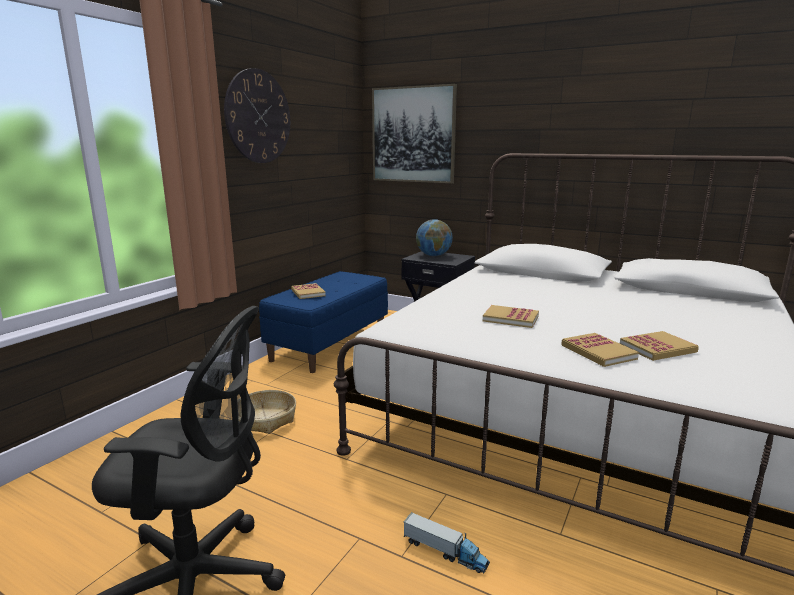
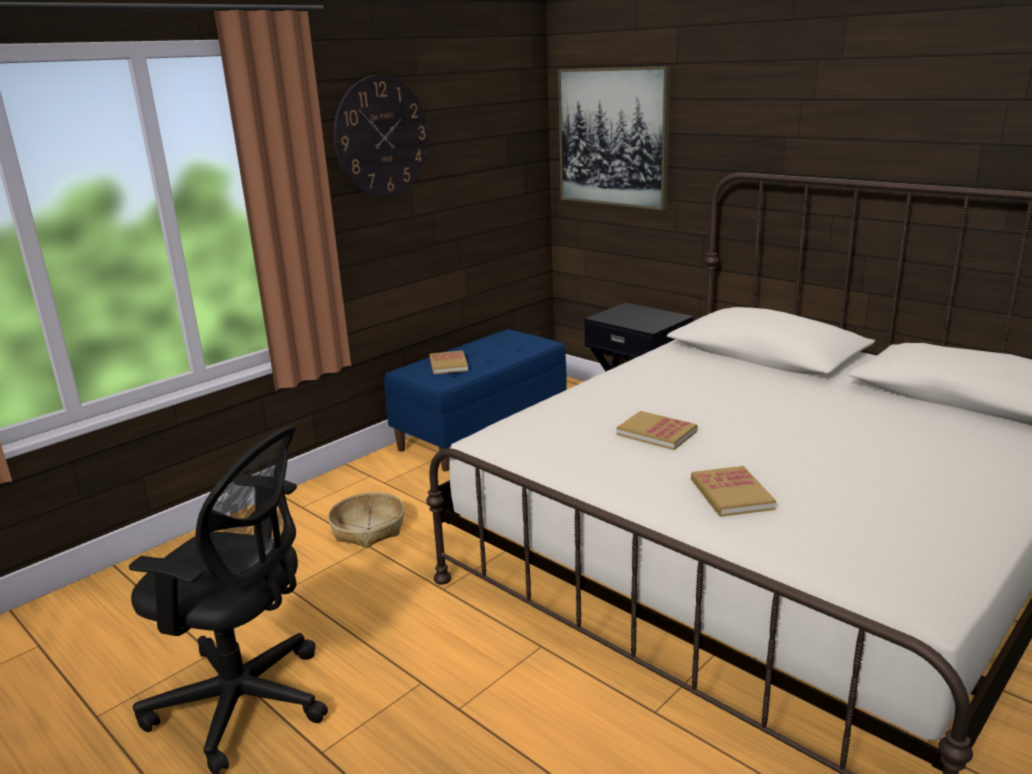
camera: 15 degrees right, 5 degrees up
(433, 255) = (633, 314): globe -> none
(445, 552) = (508, 712): toy truck -> none
(657, 348) = (818, 495): book -> none

